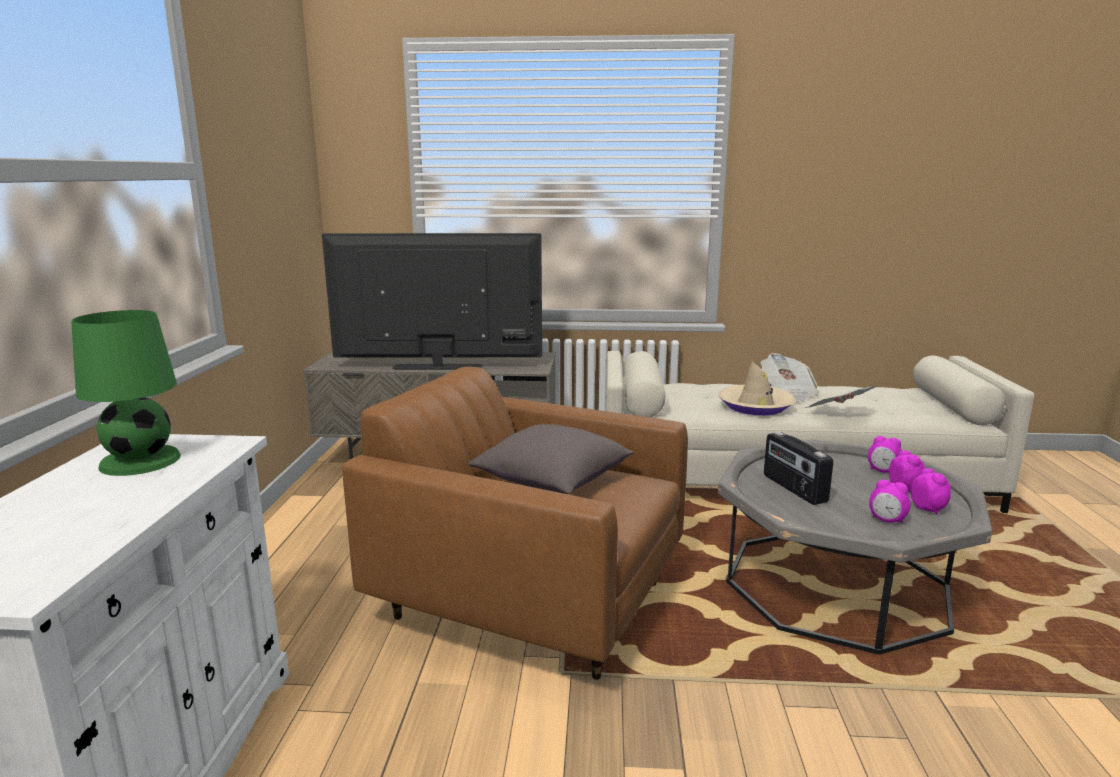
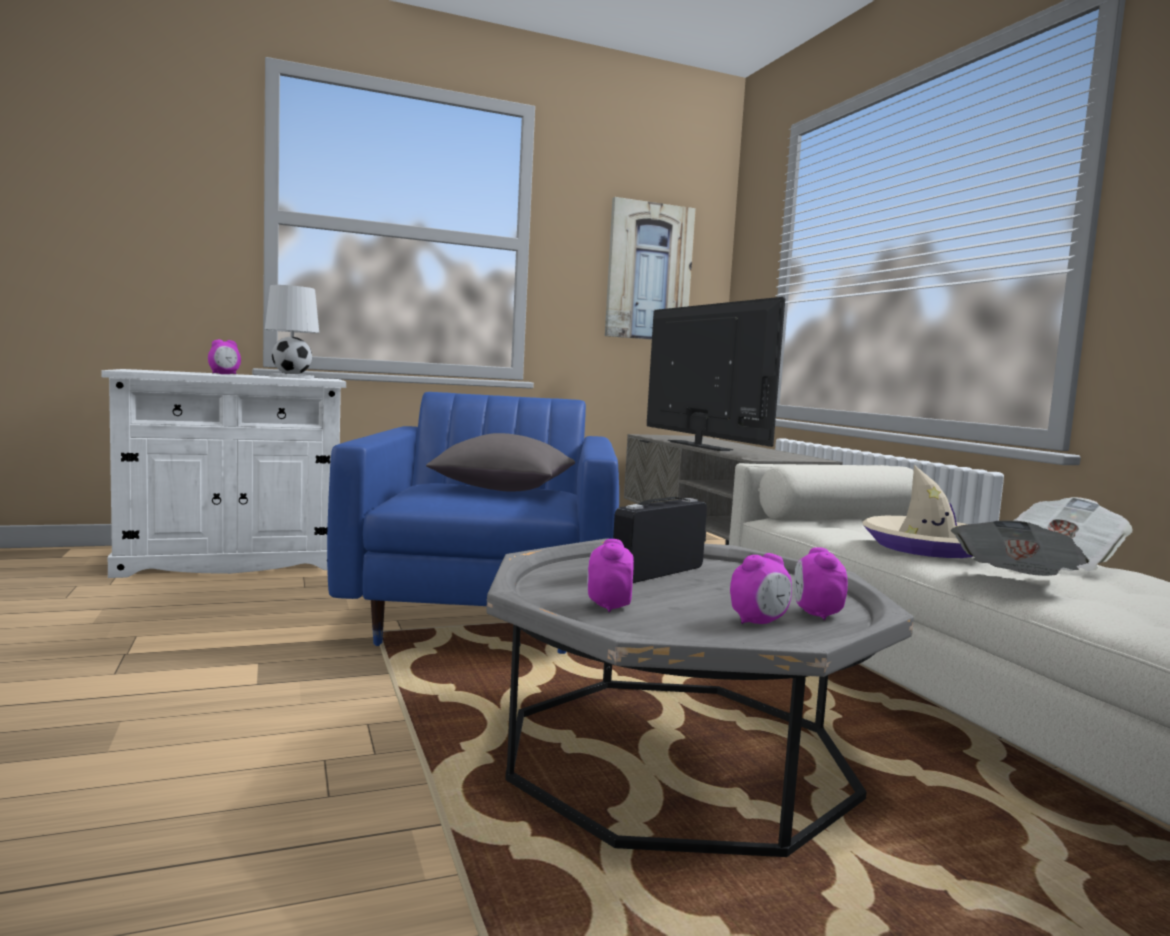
camera: 65 degrees right, 10 degrees down
(141, 461) = (292, 377): green table lamp -> white table lamp
(280, 185) = (649, 272): none -> picture
(529, 600) = (485, 613): brown armchair -> blue armchair
(928, 509) = (690, 630): alarm clock -> alarm clock (224, 374)

